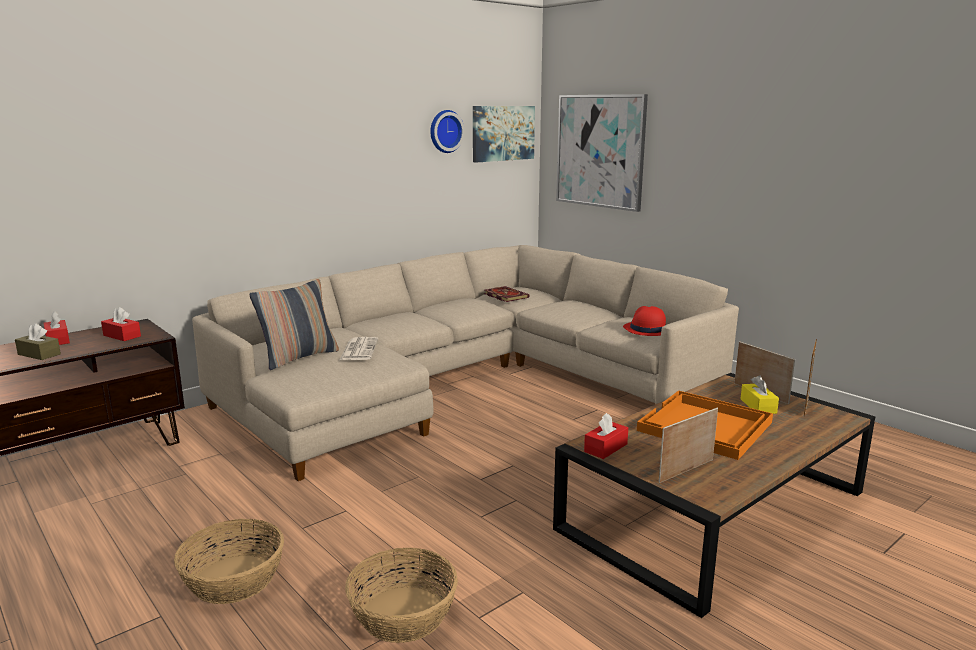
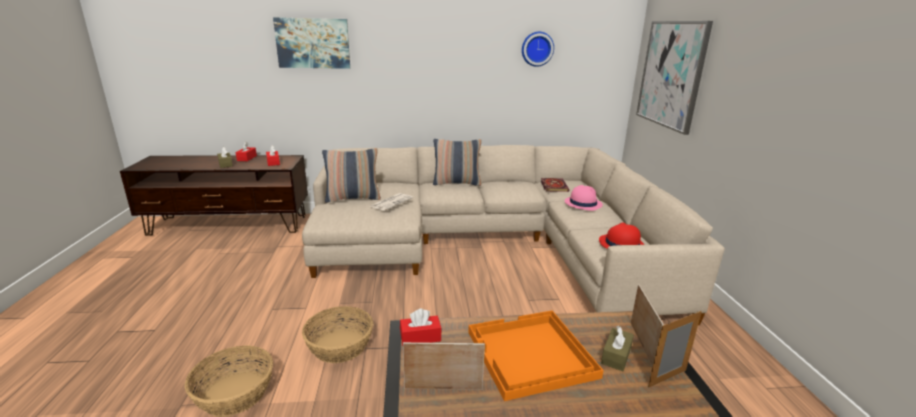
camera: 35 degrees right, 5 degrees up
(233, 579) = (205, 324): basket -> basket (339, 345)
(394, 315) = (456, 183): none -> pillow
(503, 133) = (596, 53): picture -> picture (313, 43)
(561, 305) = (583, 203): none -> pink hat
(758, 406) = (616, 355): yellow tissue box -> brown tissue box

